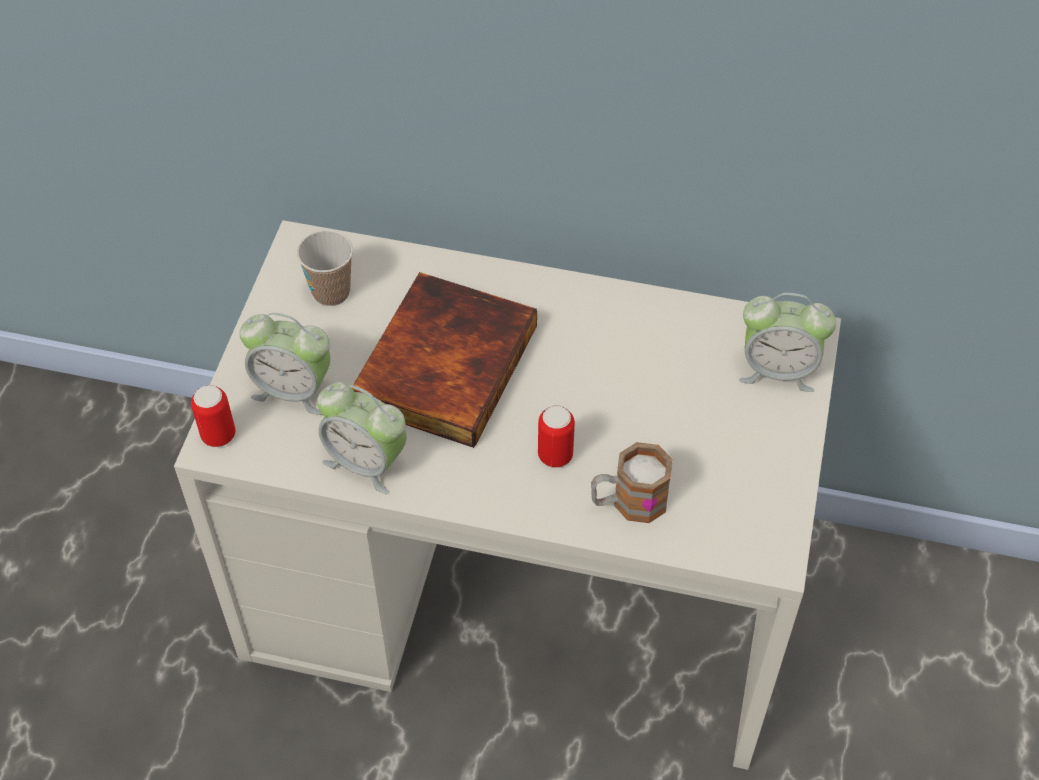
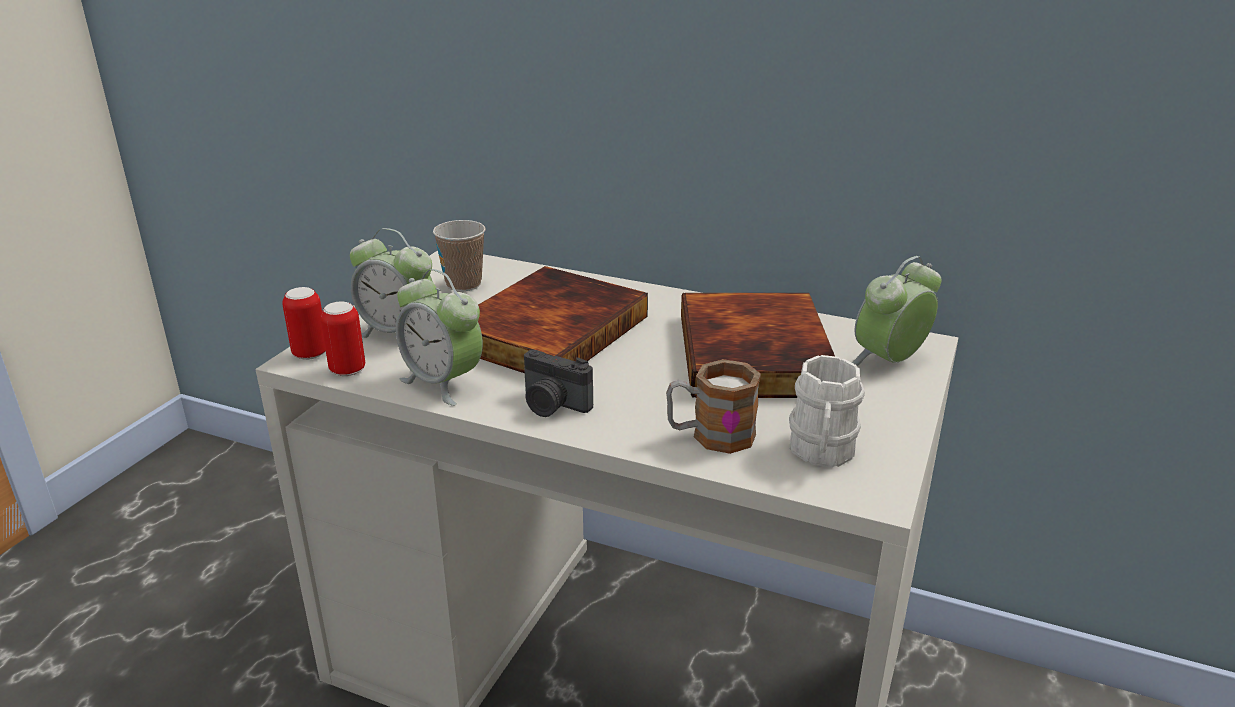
camera: 10 degrees right, 25 degrees down
(478, 480) = (552, 405): none -> camera
(555, 456) = (639, 396): can -> can (347, 370)
(654, 375) = (758, 354): none -> book
(726, 511) = (821, 453): none -> white mug
(777, 370) = (889, 362): alarm clock -> alarm clock turned 120 degrees clockwise

